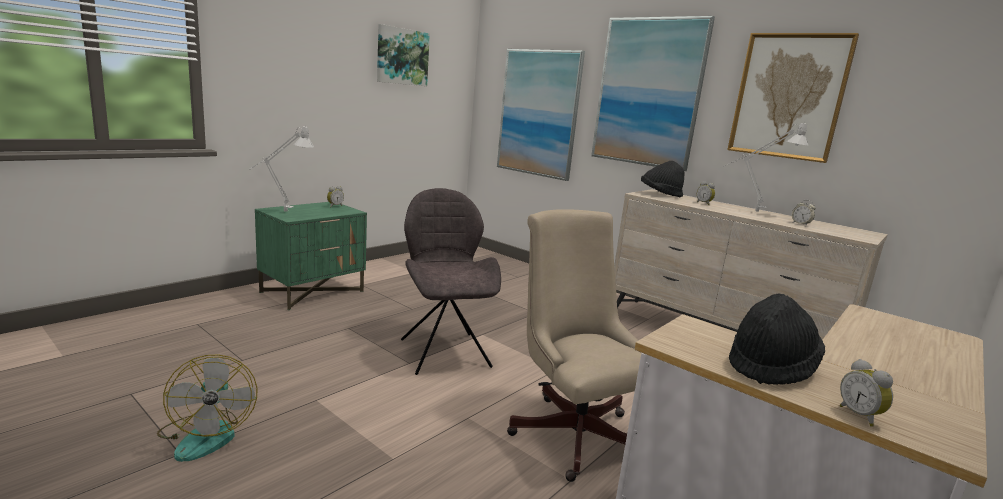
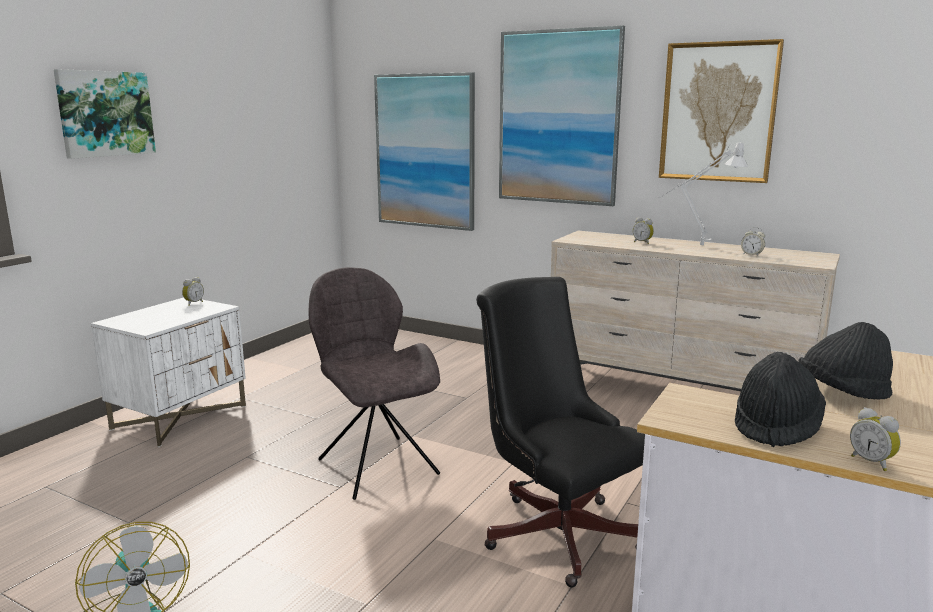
camera: 10 degrees left, 0 degrees up
(281, 212) = (129, 322): grey table lamp -> none
(313, 291) = (180, 417): green nightstand -> white nightstand
(402, 56) = (245, 98): picture -> picture (105, 113)
(573, 430) = (556, 530): beige office chair -> black office chair
(660, 194) = (590, 237): black hat -> black hat (842, 393)

